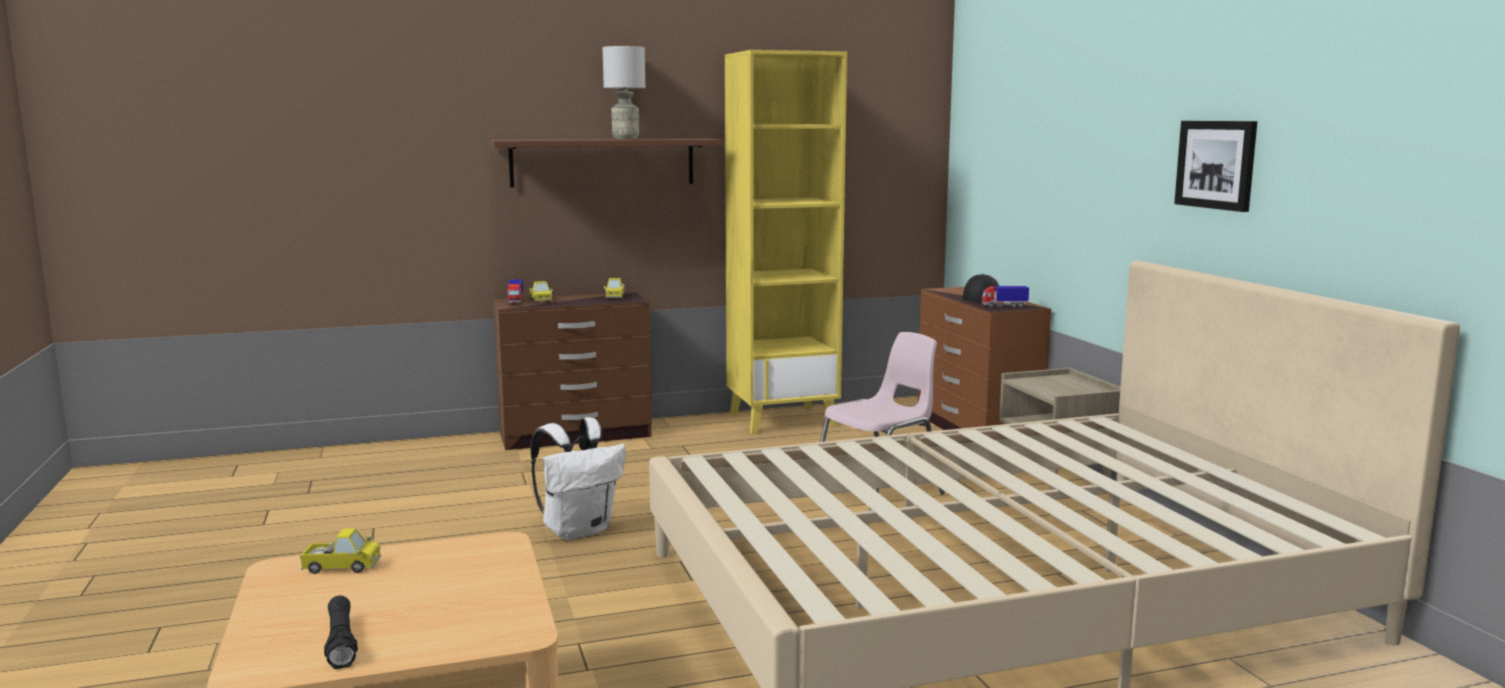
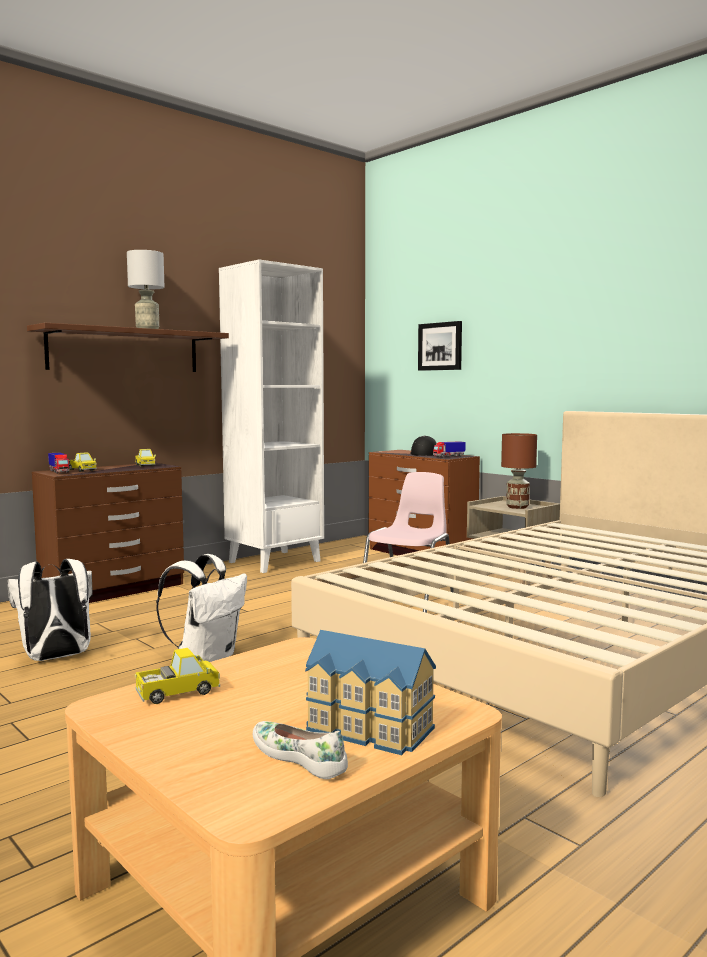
camera: 25 degrees left, 5 degrees down
(341, 642) = (299, 757): black flashlight -> white shoe
(424, 632) = (368, 730): none -> toy house
(449, 505) = (56, 658): none -> white backpack
(782, 419) = (274, 561): yellow bookcase -> white bookcase
(1065, 388) = (518, 507): none -> brown table lamp
(1216, 164) = (629, 339): picture -> picture (440, 346)

